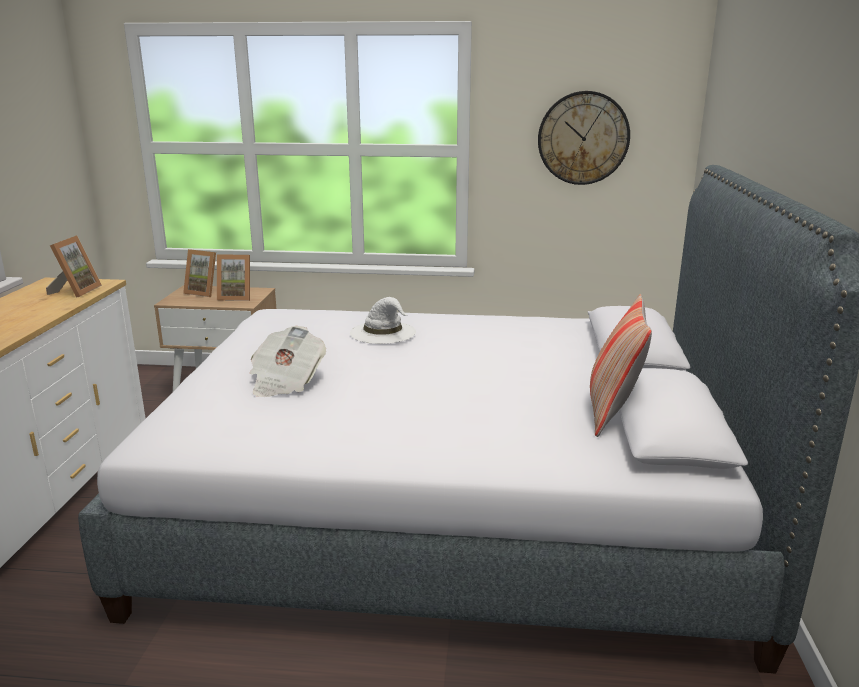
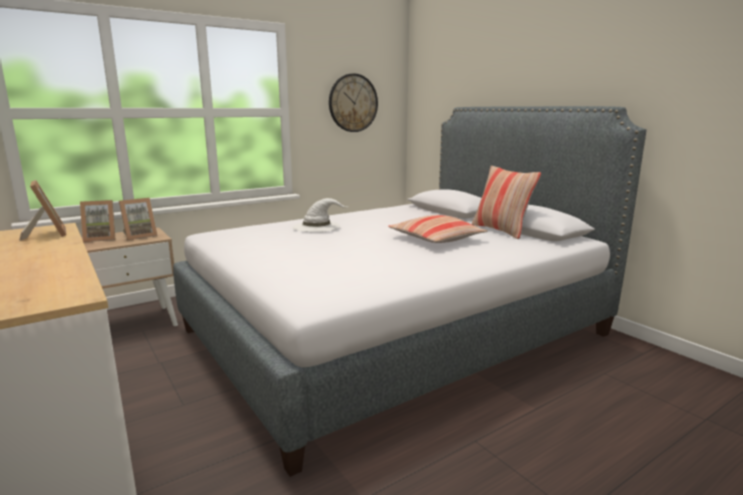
camera: 40 degrees left, 5 degrees down
(286, 382) = (317, 258): newspaper -> none
(479, 397) = (436, 239): none -> pillow

